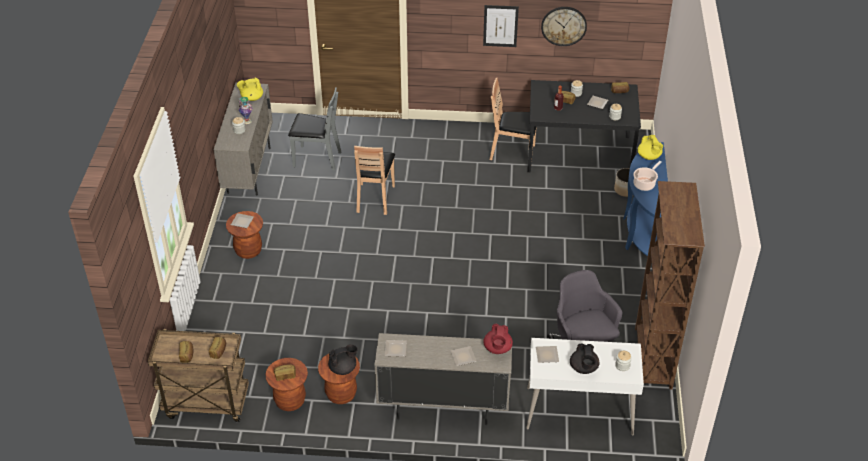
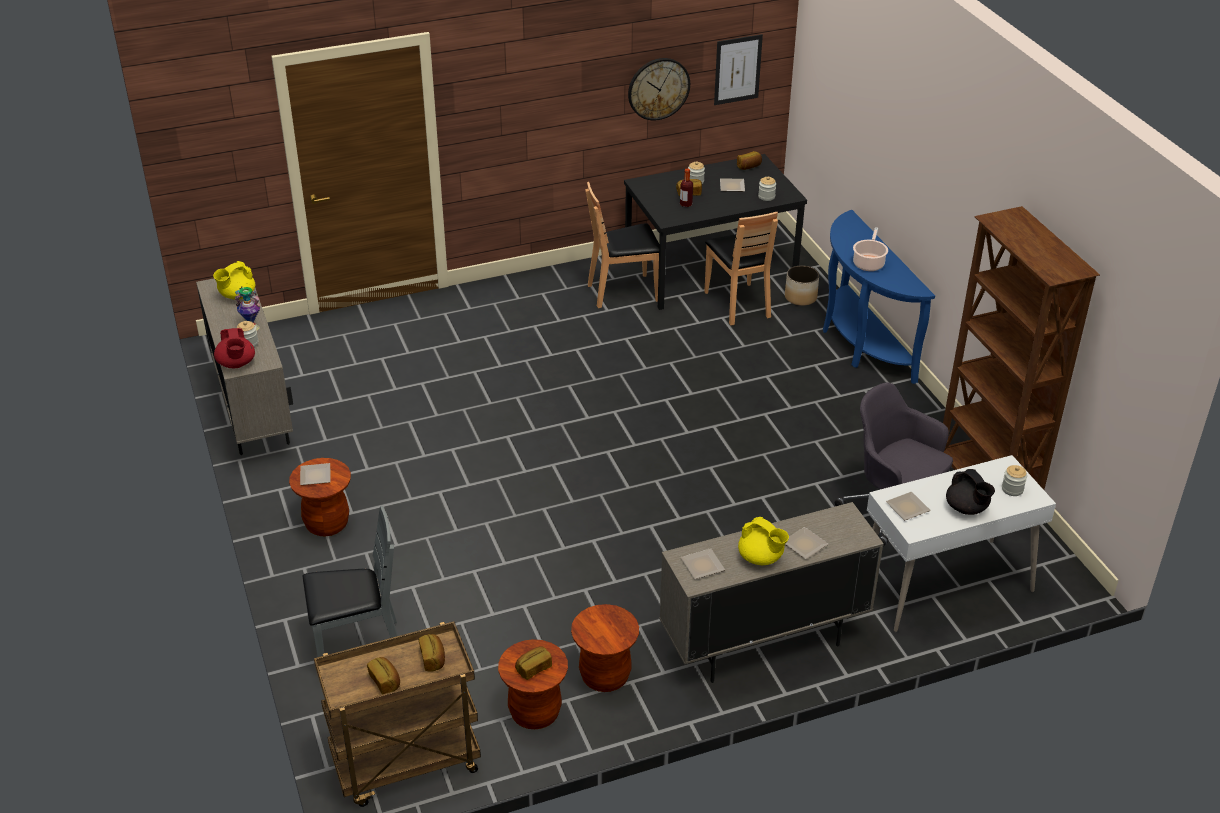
camera: 25 degrees left, 5 degrees down
(316, 158) = (348, 371): grey chair -> grey chair (357, 647)
(343, 368) = (614, 629): black teapot -> none
(375, 198) = (471, 399): brown chair -> brown chair (738, 304)
(497, 348) = (842, 518): red teapot -> red teapot (236, 364)
(500, 26) = (572, 107): picture -> picture (737, 69)
(649, 156) = (848, 230): yellow teapot -> yellow teapot (761, 558)

